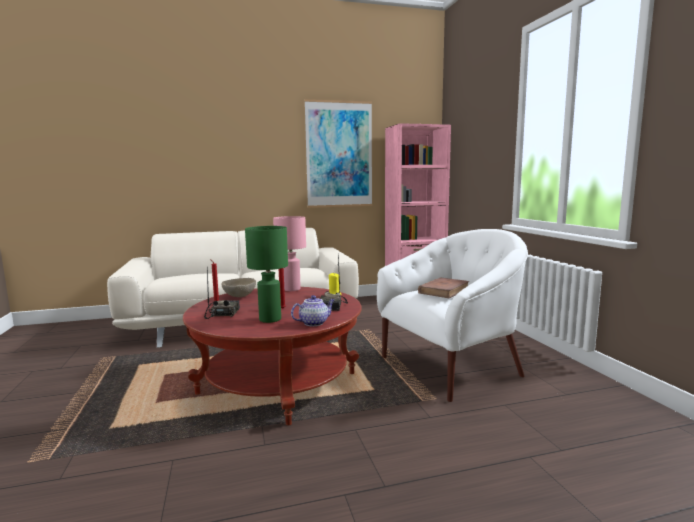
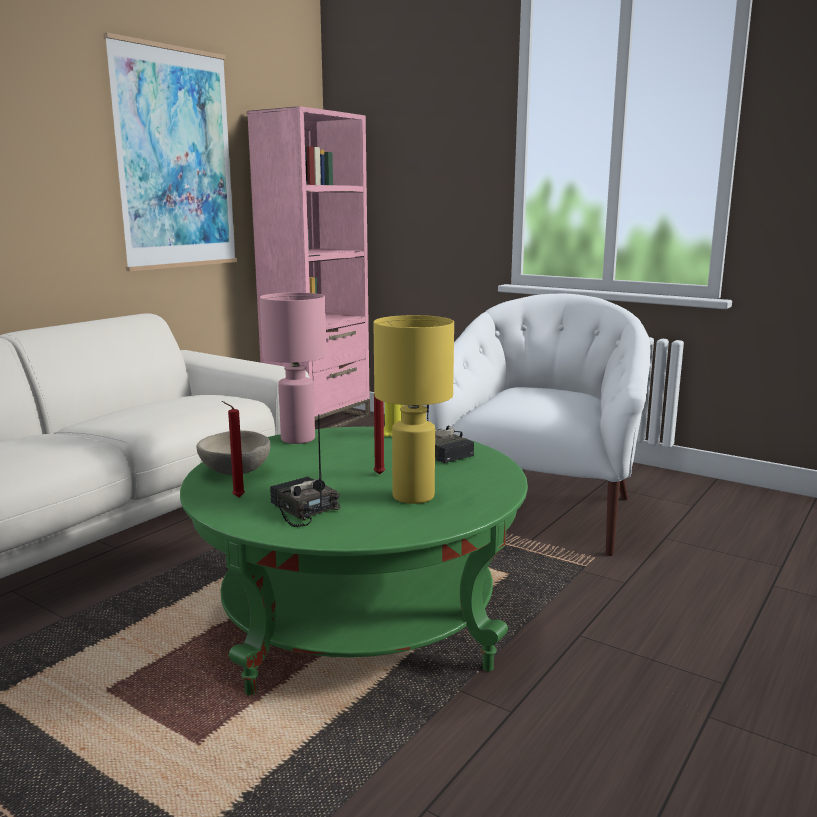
camera: 40 degrees left, 5 degrees up
(270, 319) = (413, 496): green table lamp -> yellow table lamp
(278, 383) = (359, 618): red coffee table -> green coffee table
(314, 323) = (491, 483): teapot -> none
(444, 290) = (539, 396): brown book -> none

